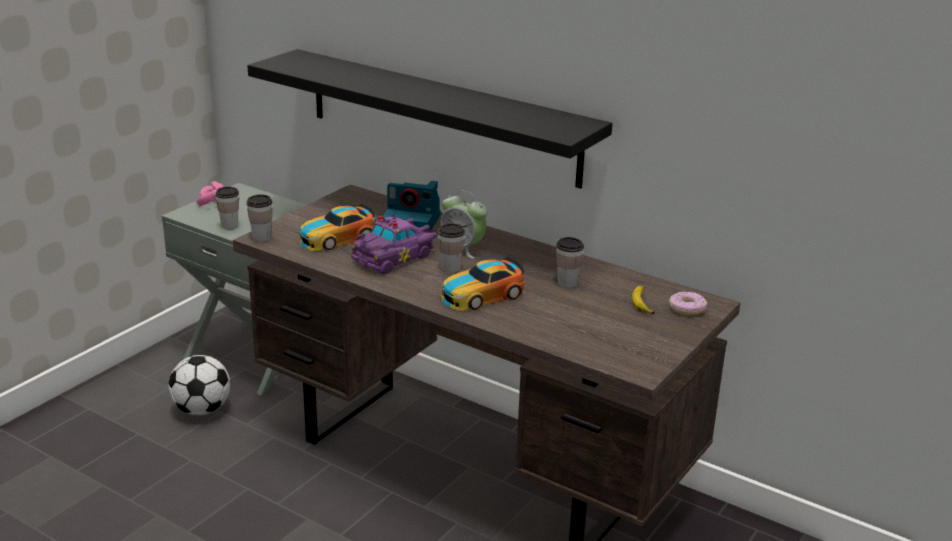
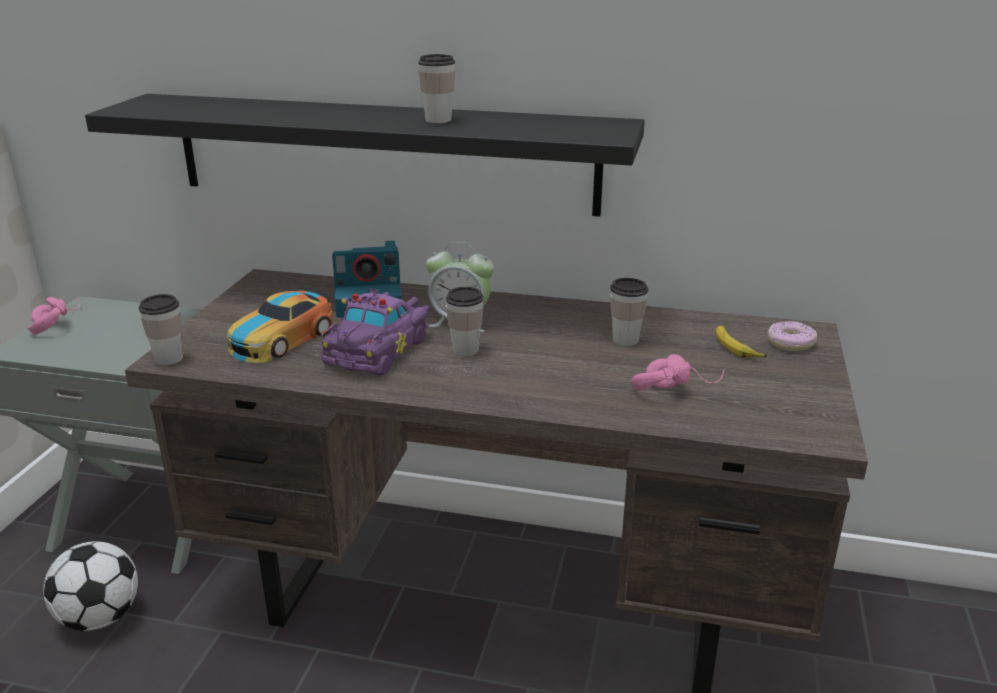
camera: 20 degrees left, 0 degrees up
(229, 225) = (92, 353): cup -> cup (438, 120)
(481, 295) = (534, 377): toy car -> none
(570, 319) = (674, 386): none -> pink headphones

